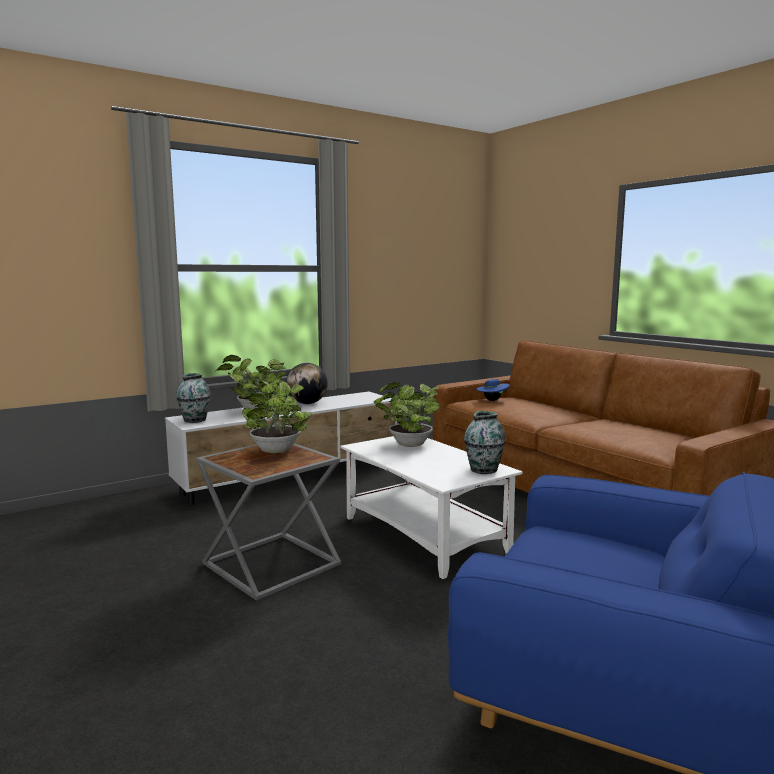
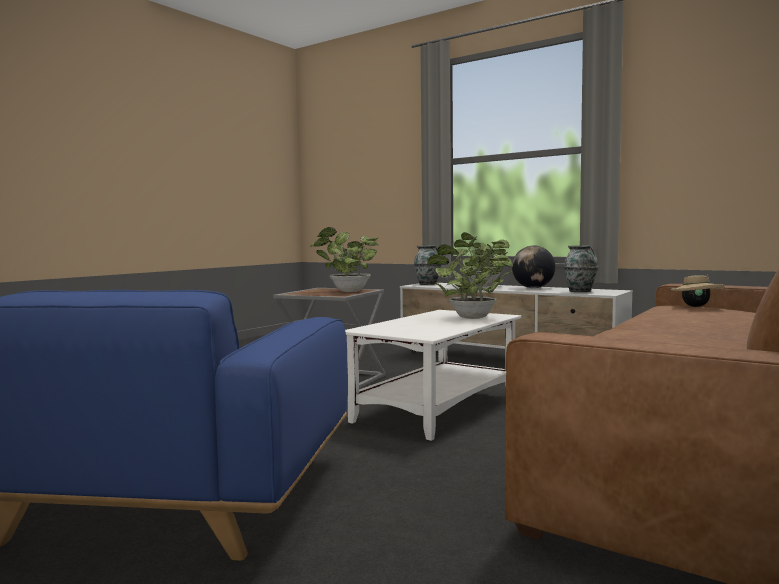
camera: 70 degrees right, 5 degrees down
(484, 470) = (417, 333): vase -> vase (580, 291)
(492, 400) = (696, 306): blue hat -> beige hat

